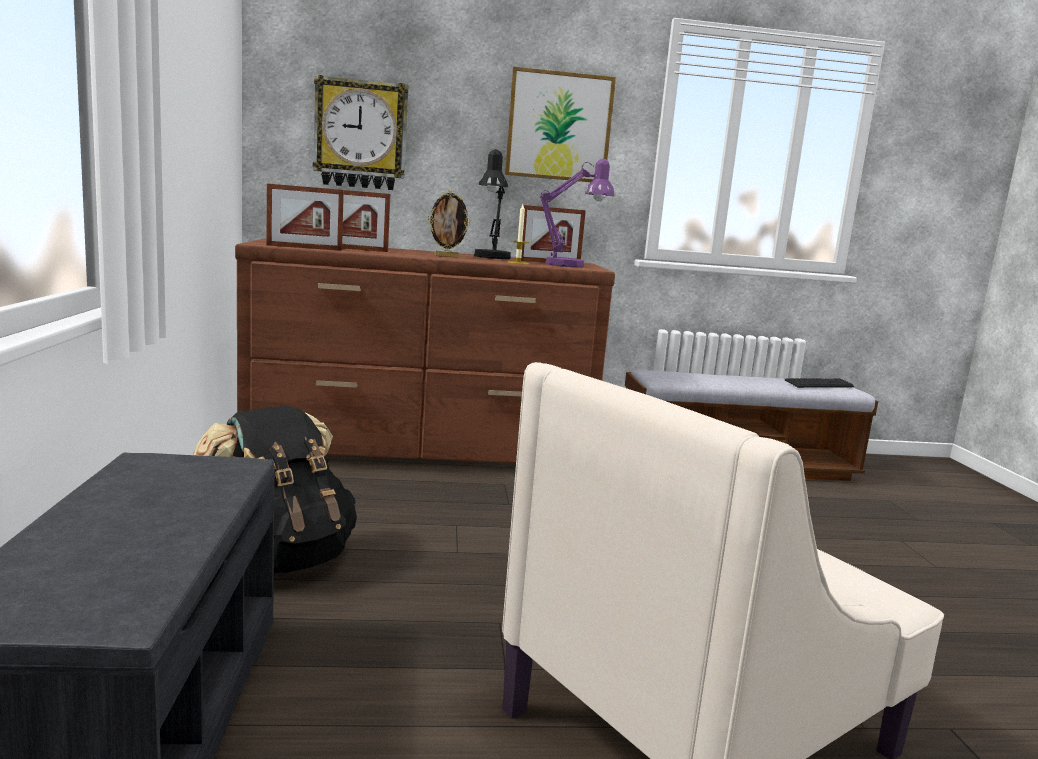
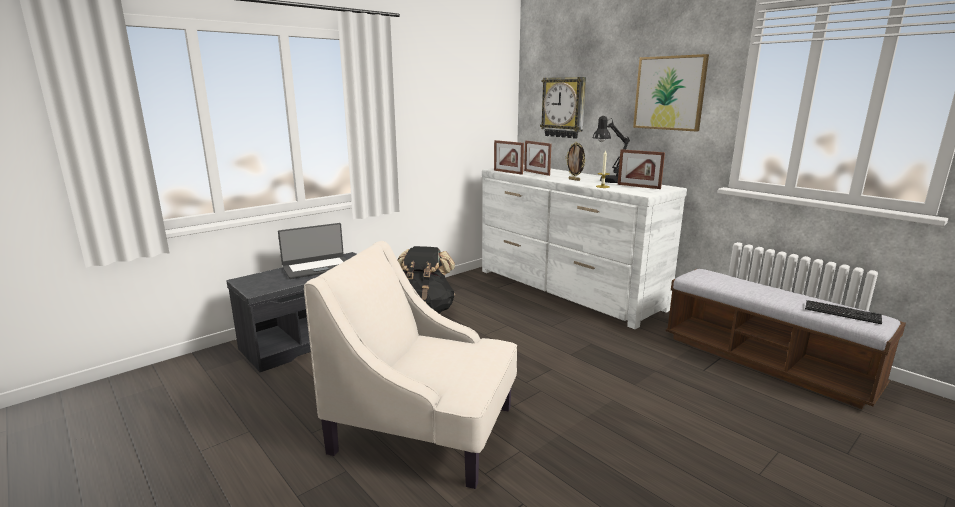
camera: 55 degrees right, 5 degrees up
(142, 505) = (317, 268): none -> laptop
(421, 450) = (567, 289): brown dresser -> white dresser
(573, 266) = (641, 190): purple table lamp -> none

